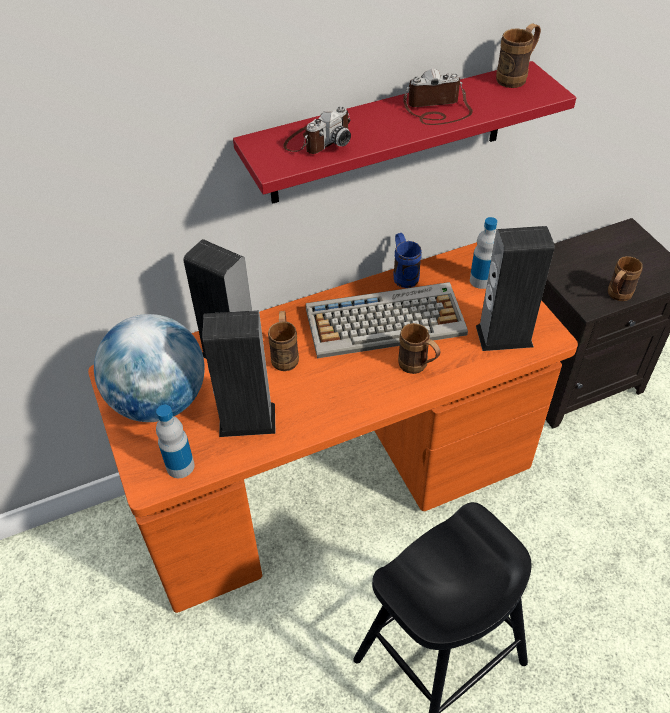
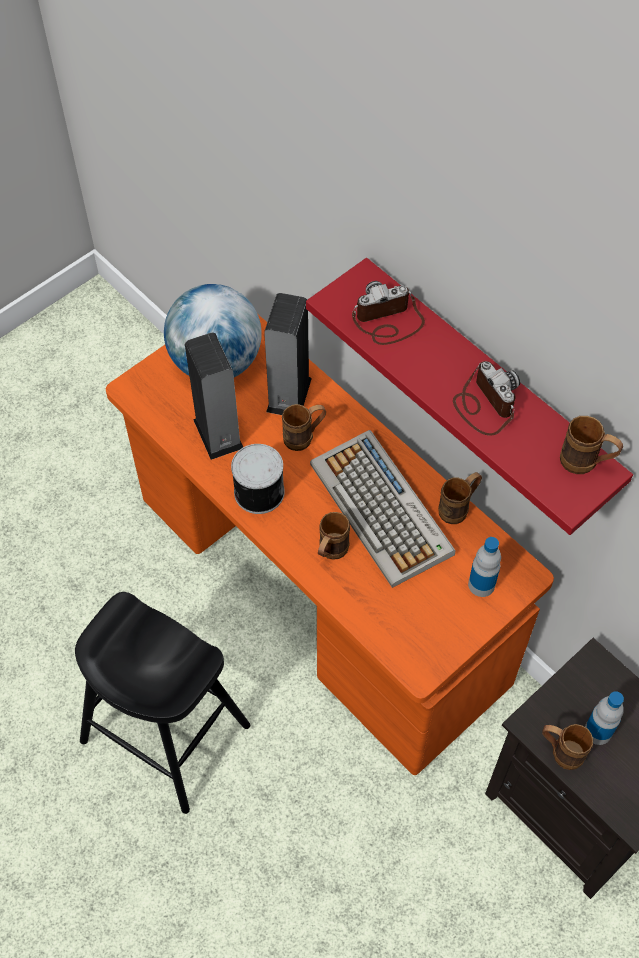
camera: 70 degrees right, 10 degrees up
(180, 466) = (154, 403): bottle -> bottle (598, 731)
(318, 140) = (387, 321): camera -> camera turned 135 degrees clockwise
(330, 404) = (257, 491): none -> can
(403, 274) = (458, 508): blue mug -> brown mug
(504, 336) = (404, 623): speaker -> none

